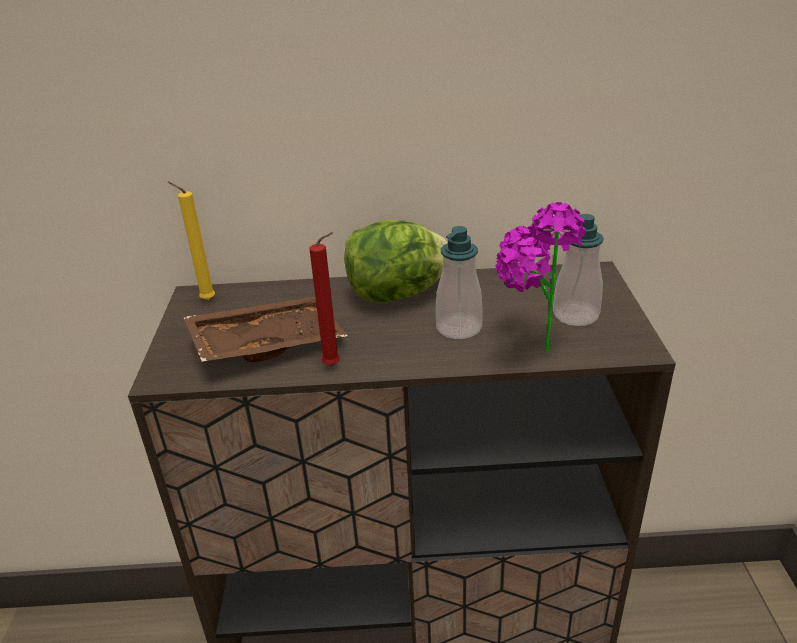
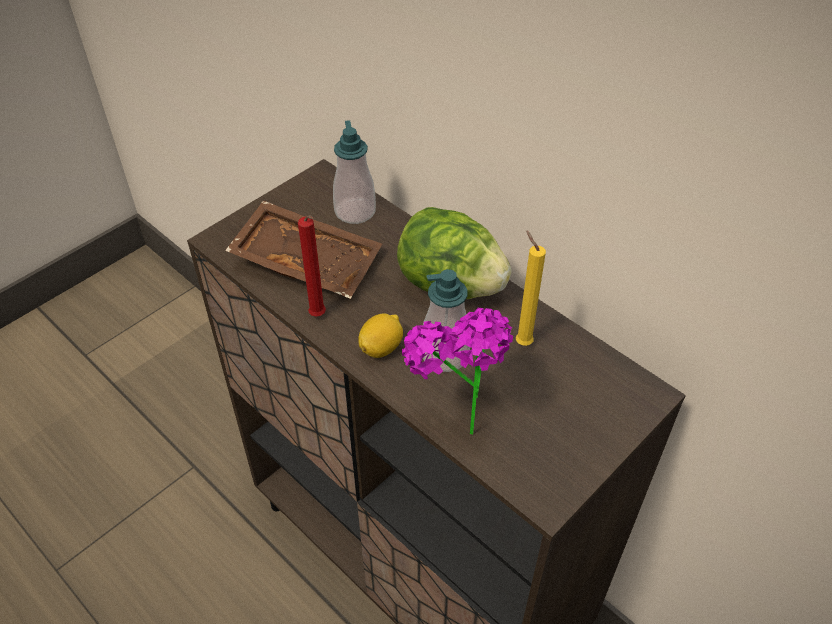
camera: 45 degrees right, 15 degrees up
(205, 300) = (323, 187): yellow candle -> yellow candle (521, 341)
(411, 351) = (381, 347): none -> lemon
(575, 315) = (551, 421): soap dispenser -> soap dispenser (355, 211)

